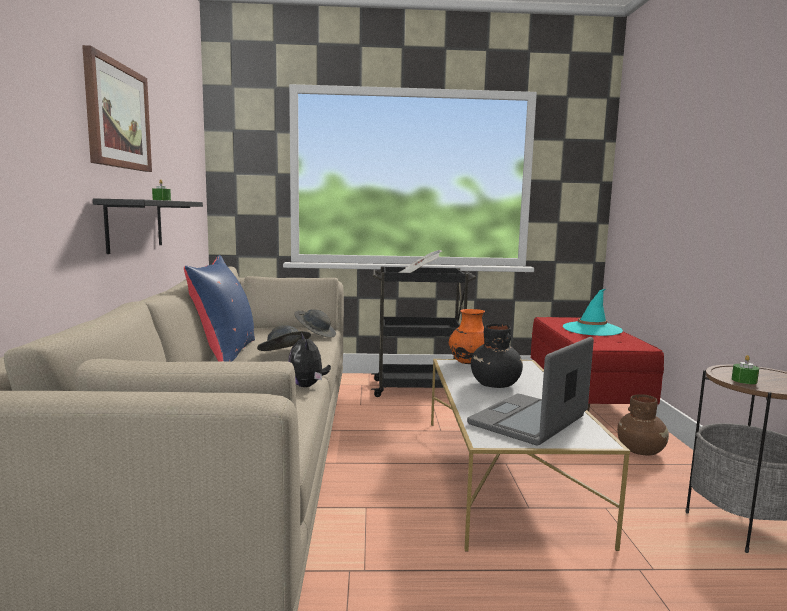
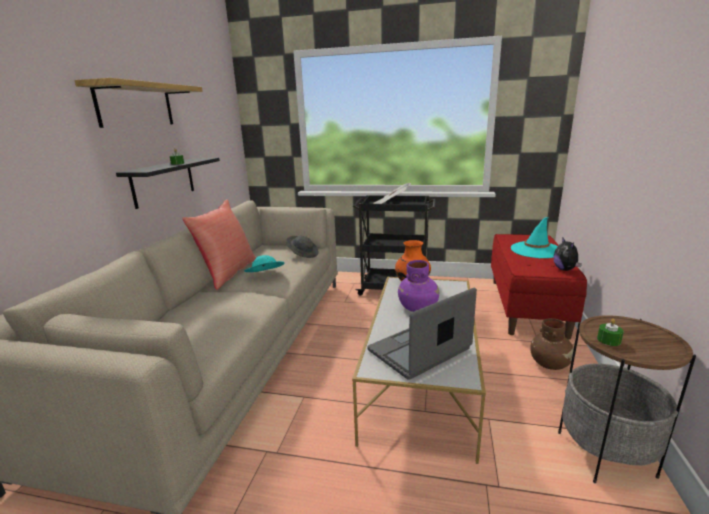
camera: 15 degrees right, 10 degrees up
(117, 116) = (136, 105): picture -> shelf
(225, 353) = (228, 273): blue pillow -> red pillow
(284, 354) = (265, 276): grey hat -> turquoise hat
(307, 386) = (261, 309): plush toy -> plush toy (565, 269)
(495, 385) = (418, 308): black vase -> purple vase

